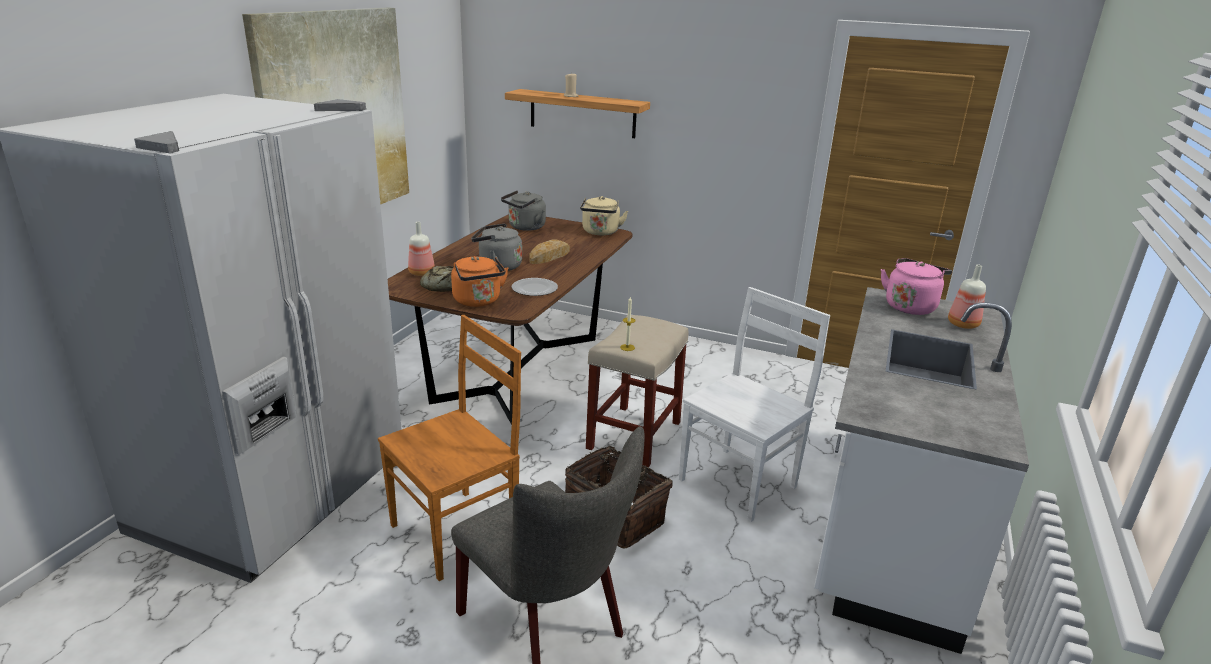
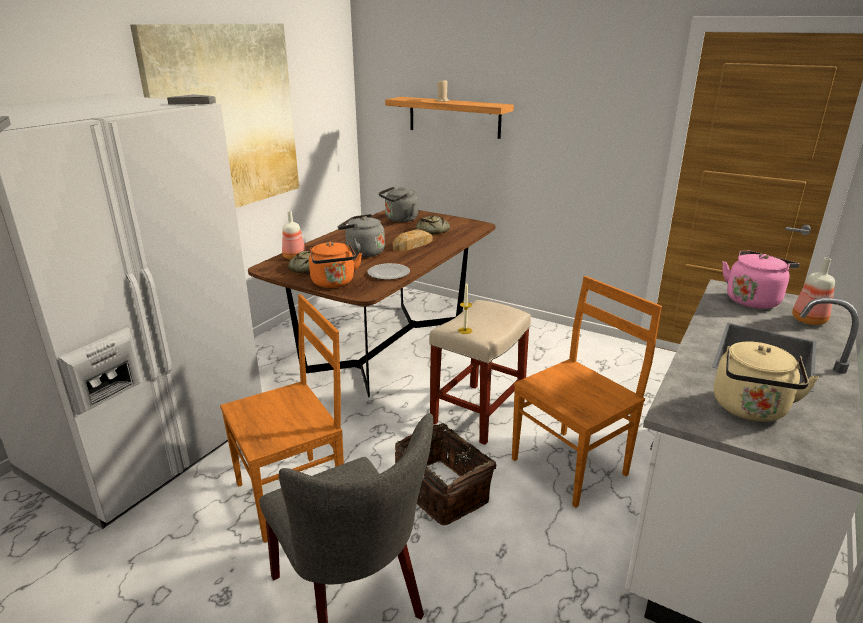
camera: 10 degrees right, 0 degrees up
(565, 240) = (431, 231): none -> bread
(600, 232) = (466, 224): beige kettle -> beige kettle (750, 410)
(739, 482) = (571, 465): white chair -> brown chair

